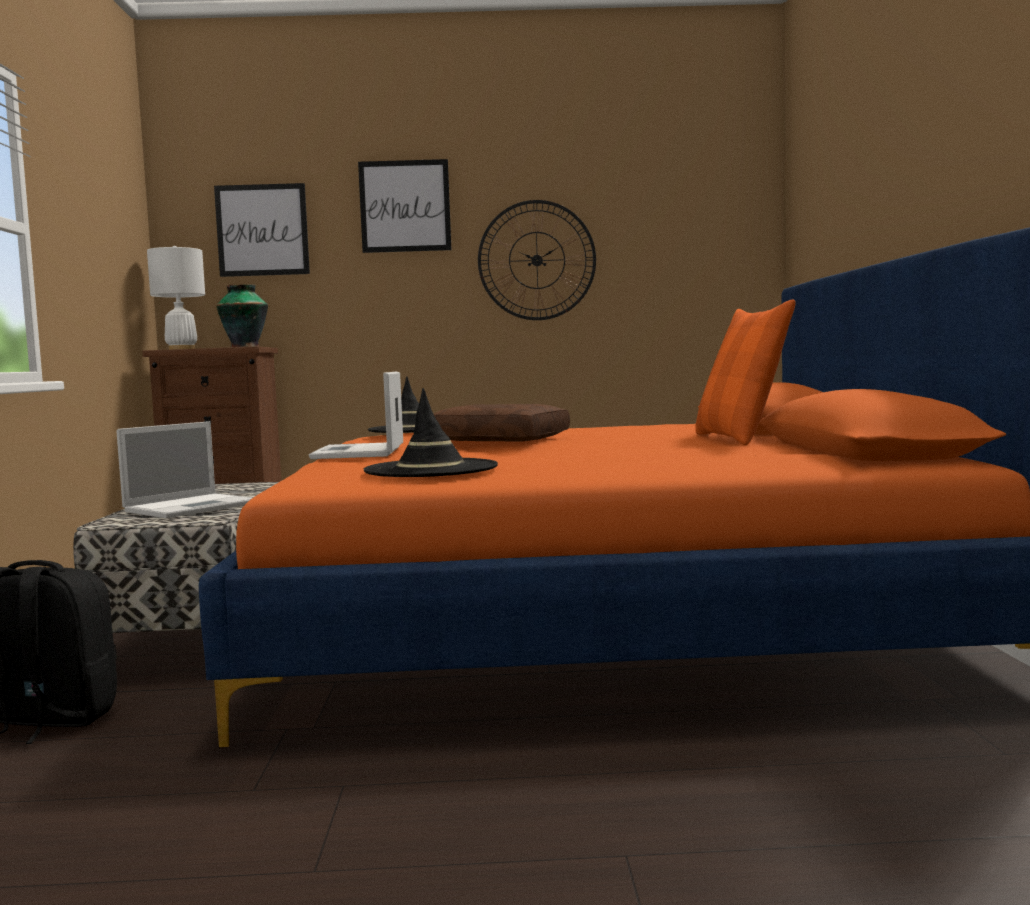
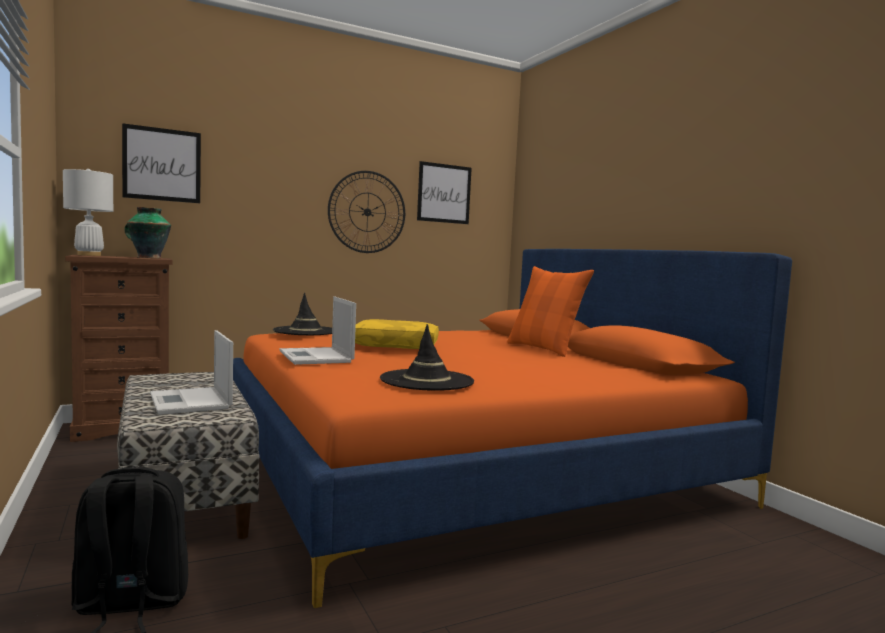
camera: 25 degrees left, 0 degrees up
(193, 507) = (191, 402): laptop -> laptop turned 135 degrees clockwise
(405, 206) = (278, 162): picture -> picture (444, 193)
(500, 439) = (396, 345): brown pillow -> yellow pillow

